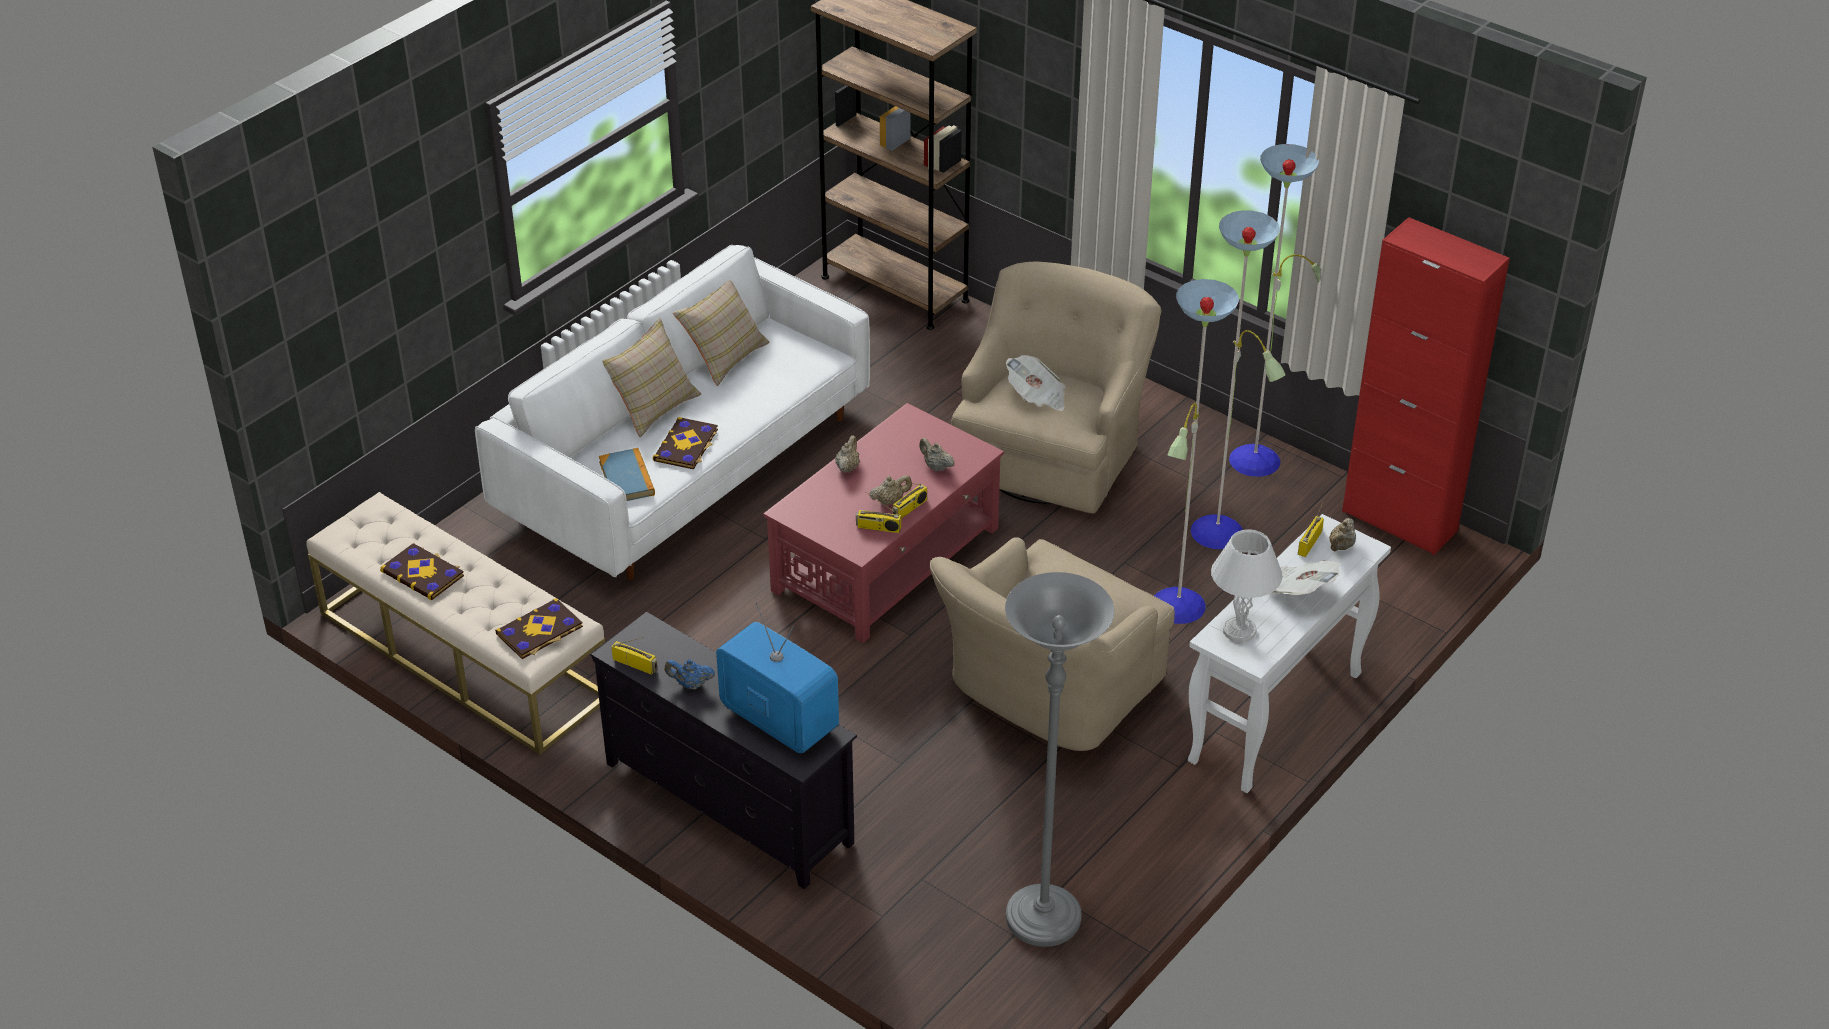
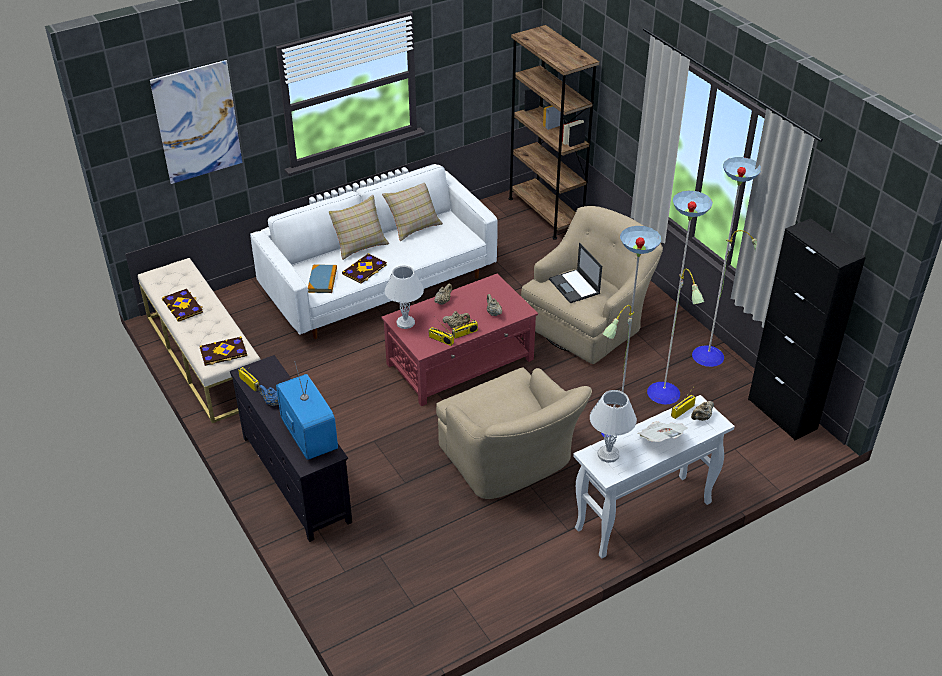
camera: 20 degrees right, 0 degrees up
(382, 257) = (197, 122): none -> picture
(808, 515) = (405, 323): none -> white table lamp
(1037, 397) = (575, 287): newspaper -> laptop
(1043, 919) = (437, 601): grey floor lamp -> none
(1045, 692) = (511, 463): beige armchair -> beige armchair turned 90 degrees counterclockwise
(1399, 521) = (782, 414): red cabinet -> black cabinet

